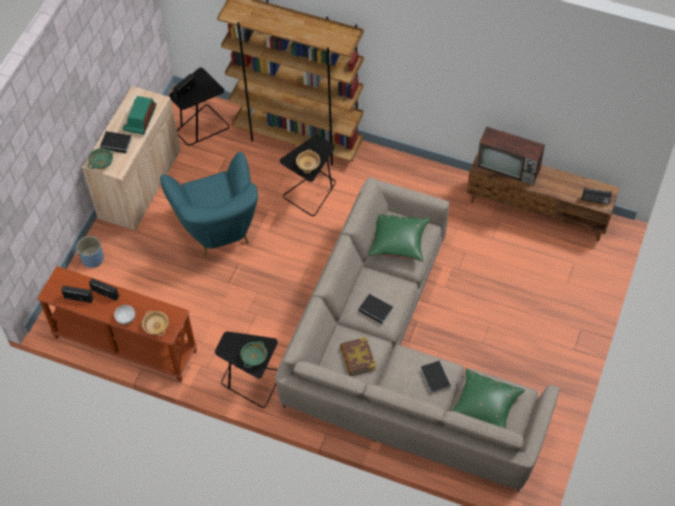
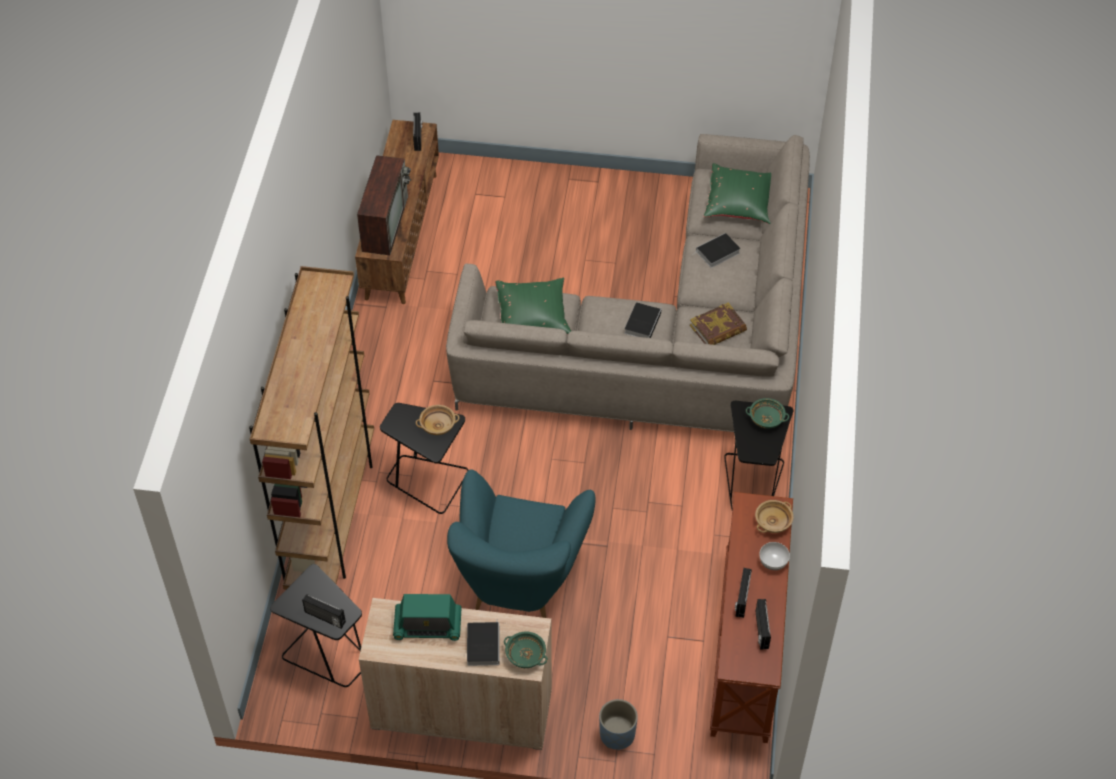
camera: 105 degrees left, 5 degrees down
(218, 229) = (519, 581): turquoise armchair -> turquoise armchair turned 135 degrees clockwise

